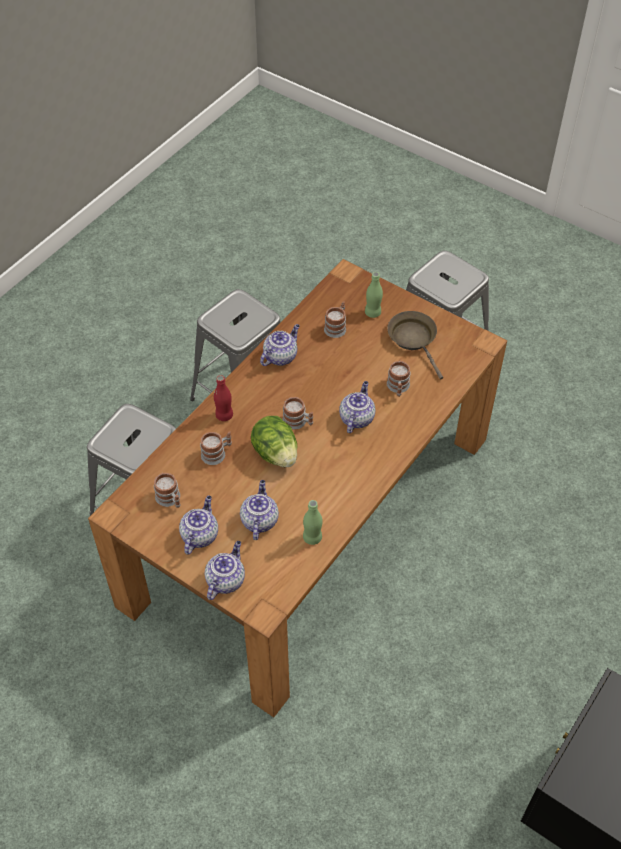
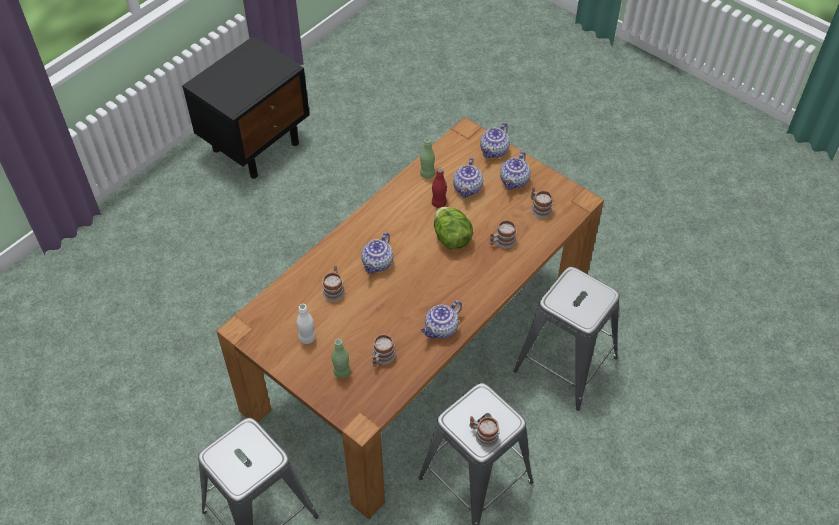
camera: 175 degrees left, 0 degrees up
(224, 415) = (495, 274): red bottle -> red bottle (439, 203)
(298, 422) = (430, 264): mug -> mug (483, 435)
(414, 339) = (307, 338): brown frying pan -> white bottle

